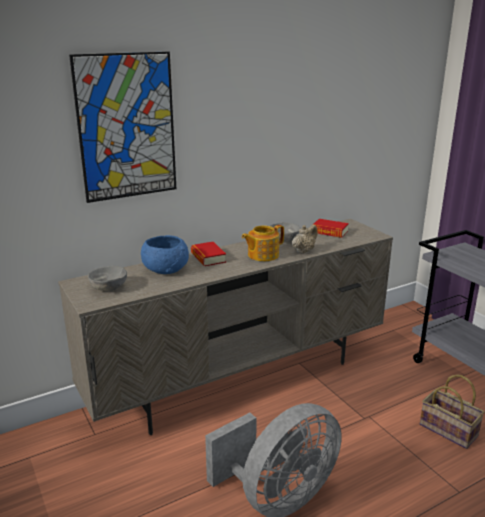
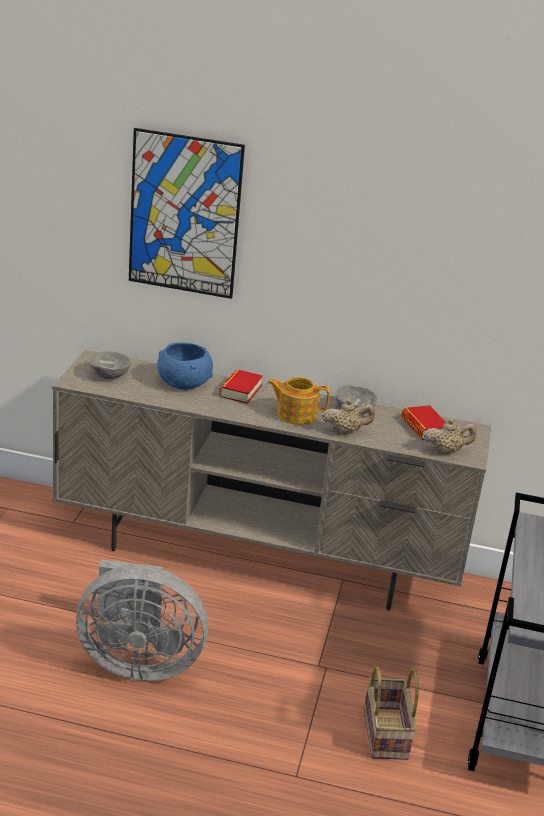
camera: 40 degrees right, 5 degrees up
(362, 237) = (446, 451): none -> beige teapot

